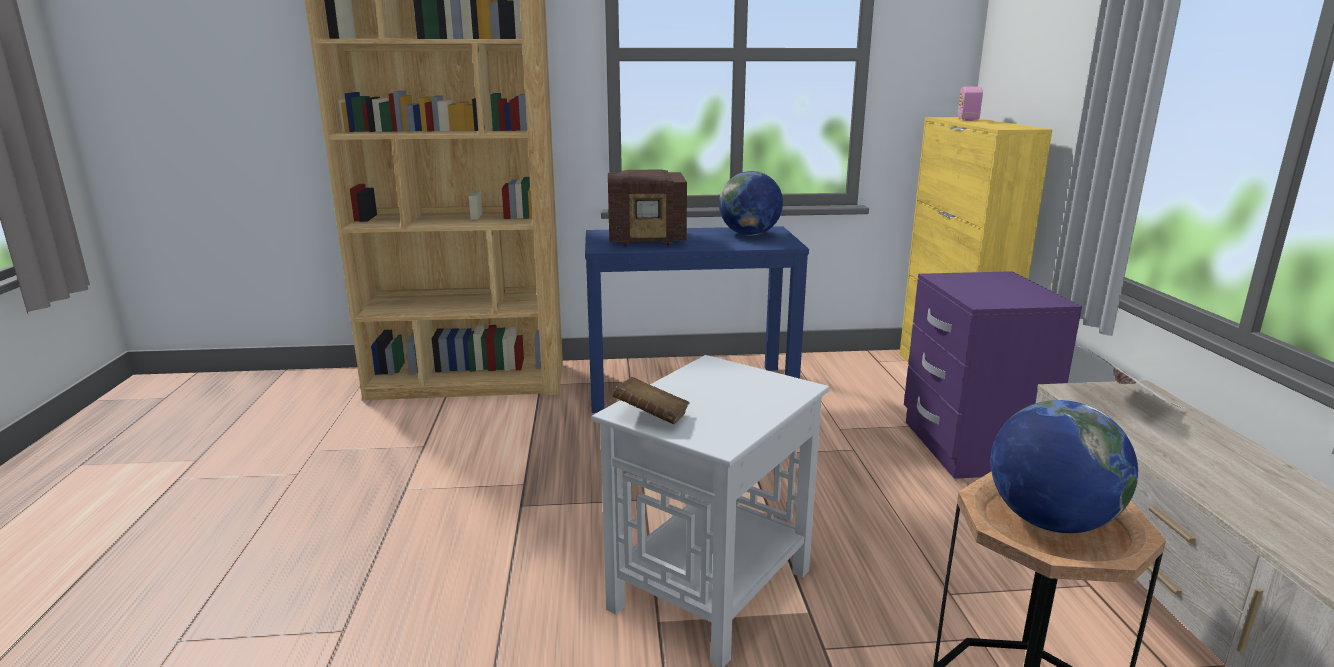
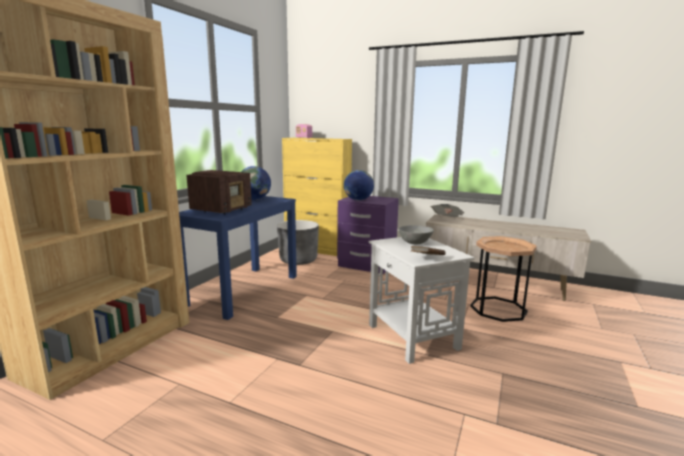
camera: 60 degrees left, 5 degrees down
(750, 390) = (415, 242): none -> grey bowl
(867, 382) = (298, 260): none -> grey planter
(1050, 521) = (504, 246): globe -> globe (358, 200)

